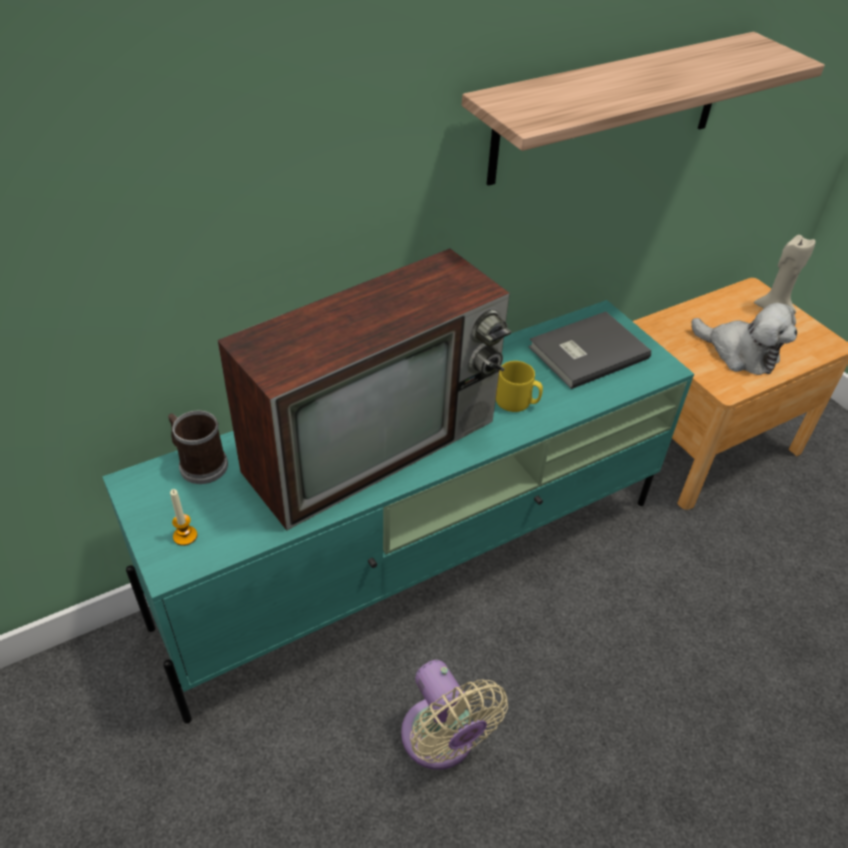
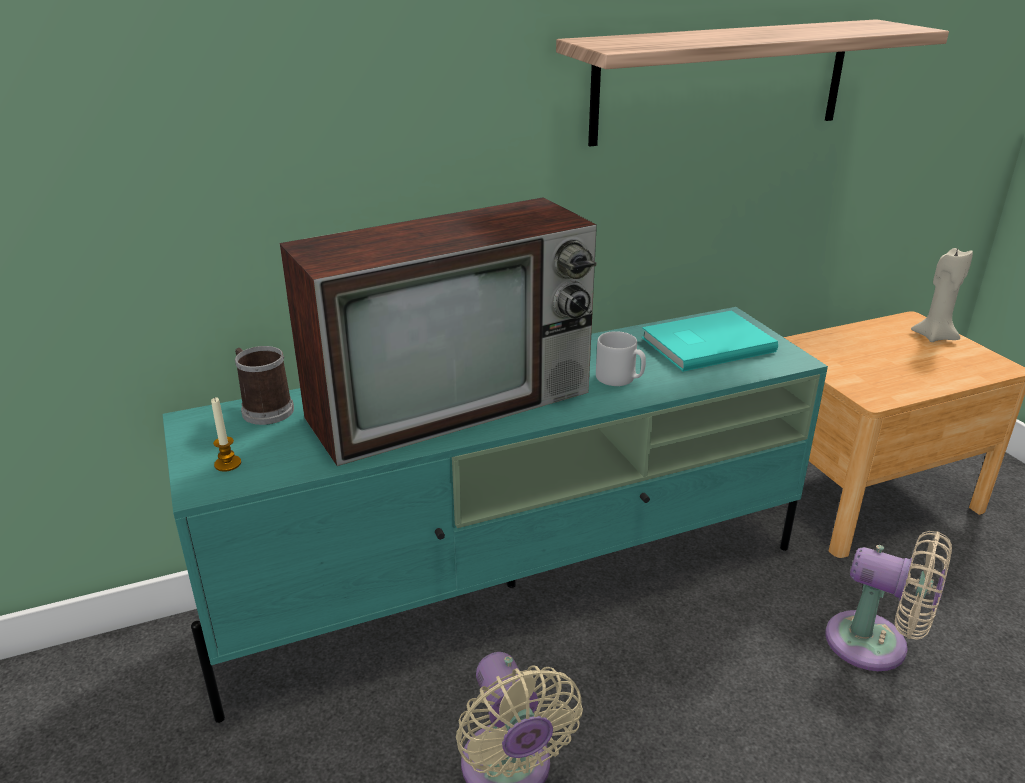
camera: 10 degrees right, 15 degrees down
(517, 402) = (620, 379): yellow mug -> grey mug
(585, 351) = (704, 343): grey book -> turquoise book
(719, 593) = (875, 645): none -> beige fan
(740, 353) = (892, 370): plush toy -> none

